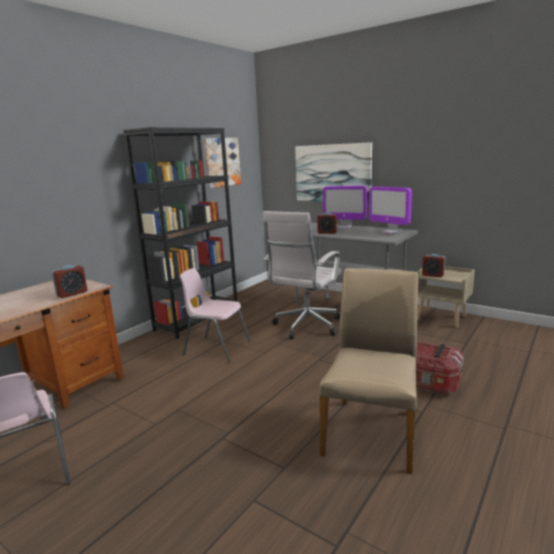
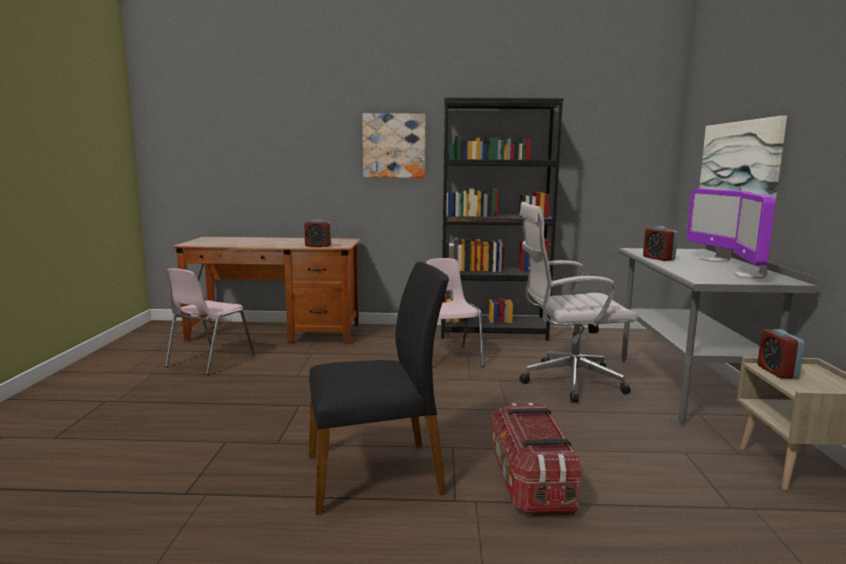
camera: 55 degrees right, 5 degrees down
(221, 162) = (593, 146): picture -> picture (394, 146)
(371, 431) = (376, 474): beige chair -> black chair

